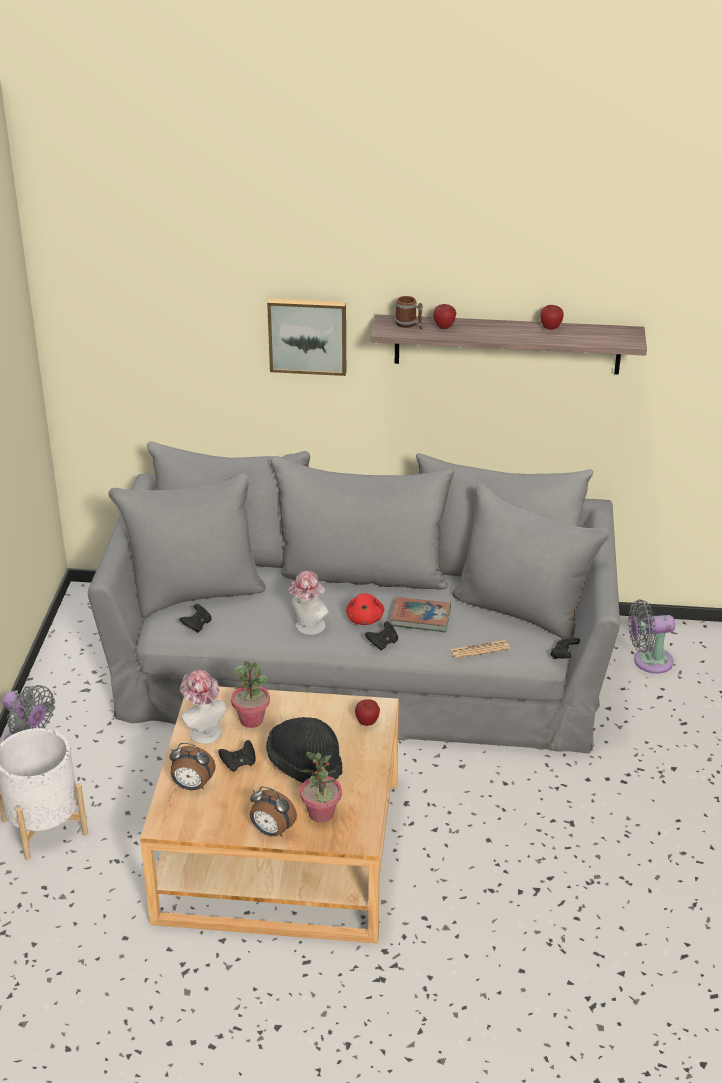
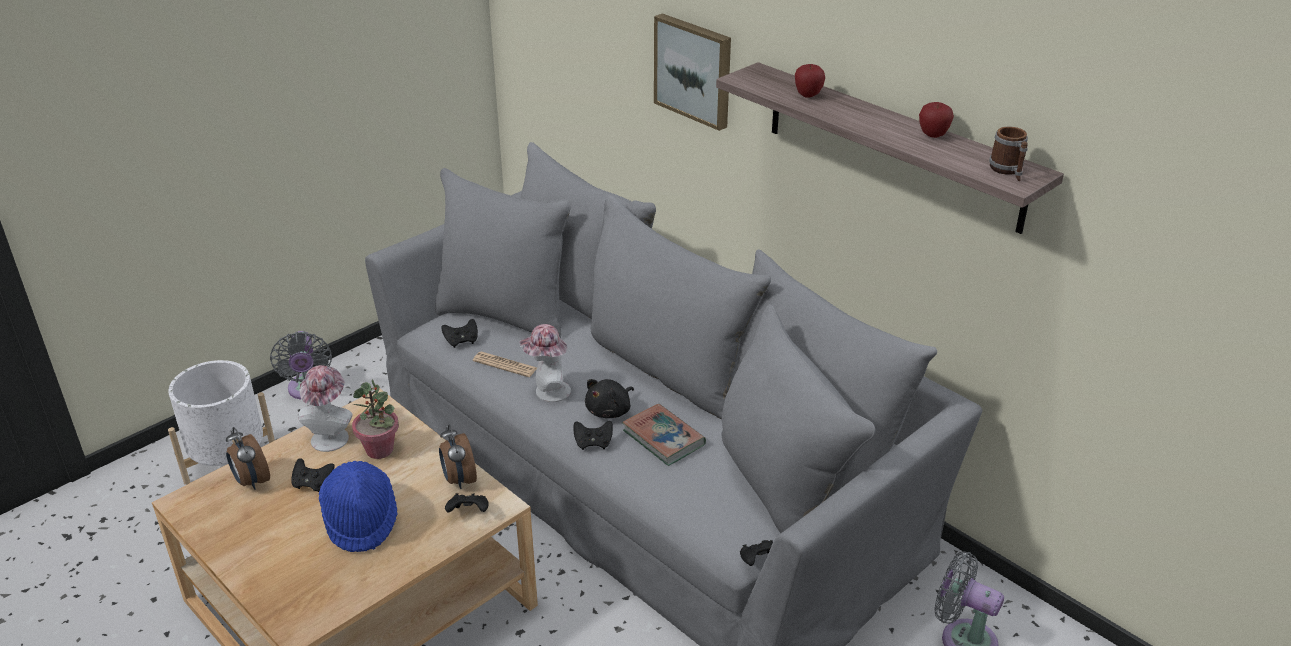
camera: 40 degrees right, 0 degrees up
(272, 831) = (245, 566): alarm clock -> alarm clock (459, 479)
(305, 765) = (360, 520): black hat -> blue hat
(321, 814) = (305, 577): potted plant -> none
(365, 619) = (610, 411): red plush toy -> black plush toy
(367, 722) = (468, 513): apple -> black game controller
(409, 324) = (774, 81): mug -> mug (1008, 171)
(479, 649) = (678, 503): newspaper -> newspaper (505, 365)

